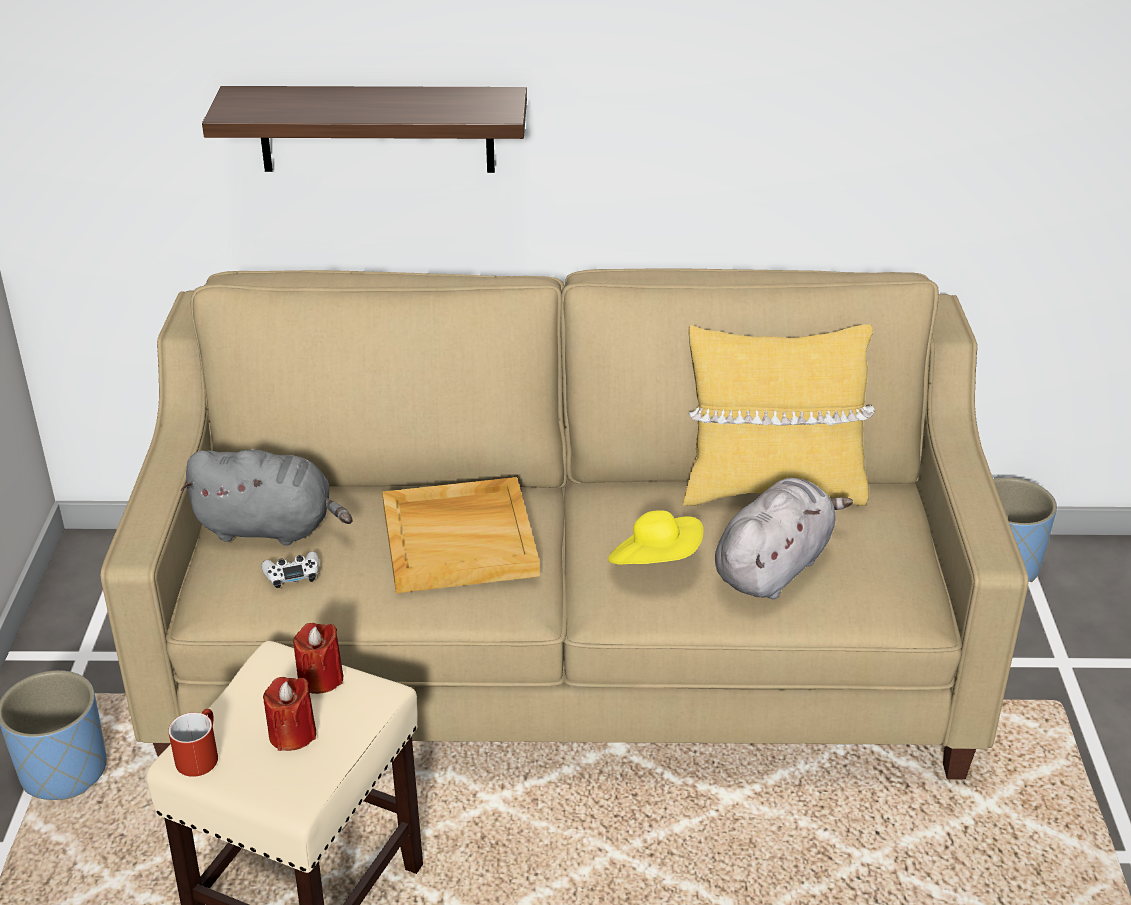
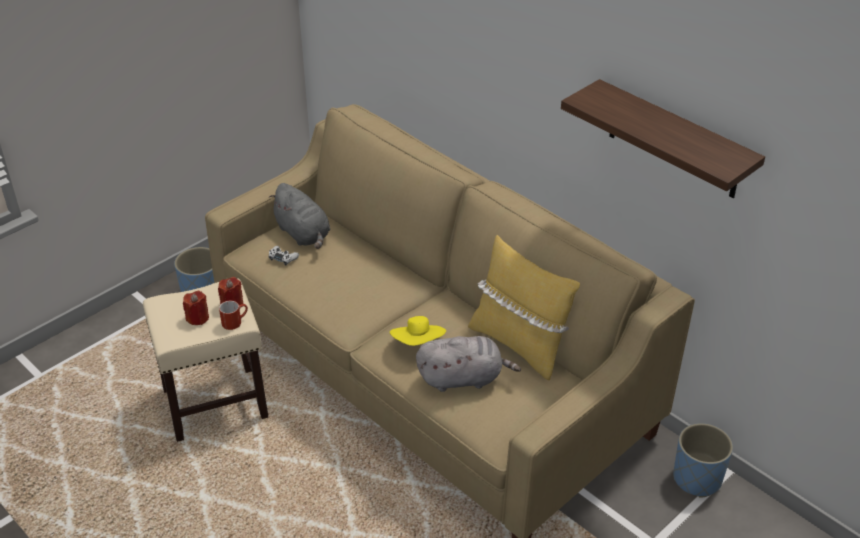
camera: 45 degrees right, 5 degrees up
(199, 754) = (162, 304): red mug -> red mug (235, 321)
(376, 129) = (440, 64): shelf -> shelf (674, 141)
(460, 539) = (359, 283): beige tray -> none

